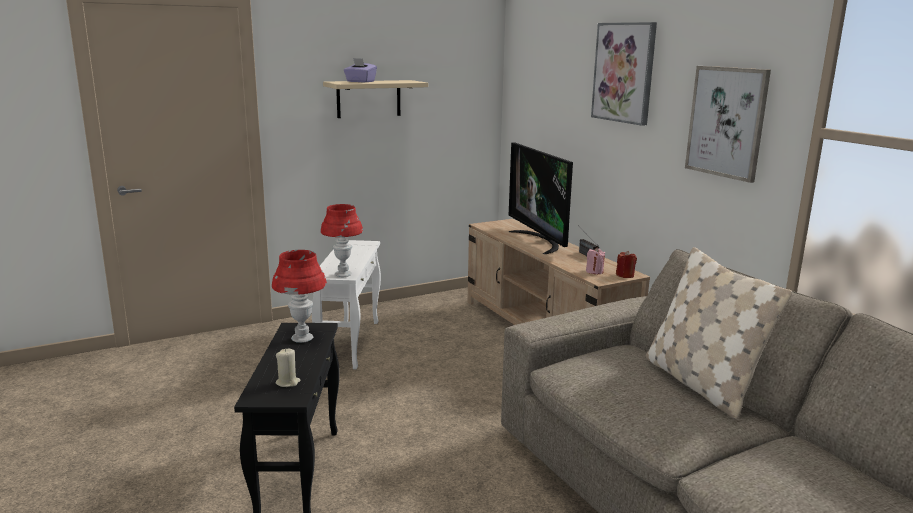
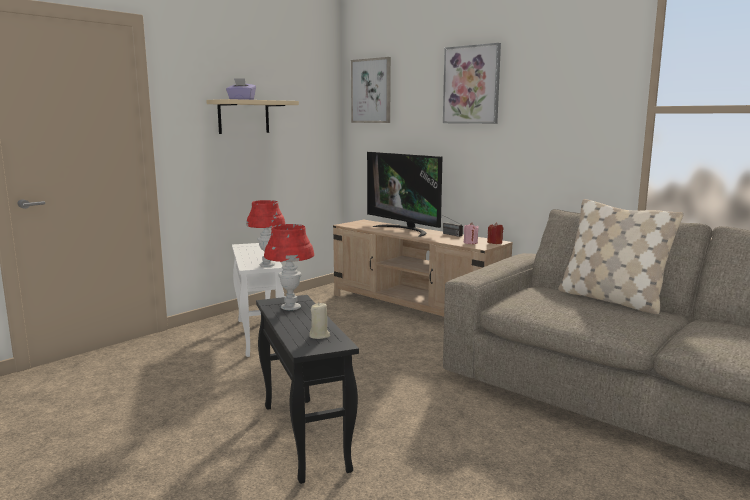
camera: 20 degrees left, 5 degrees down
(726, 122) = (572, 112): picture -> picture (371, 91)

